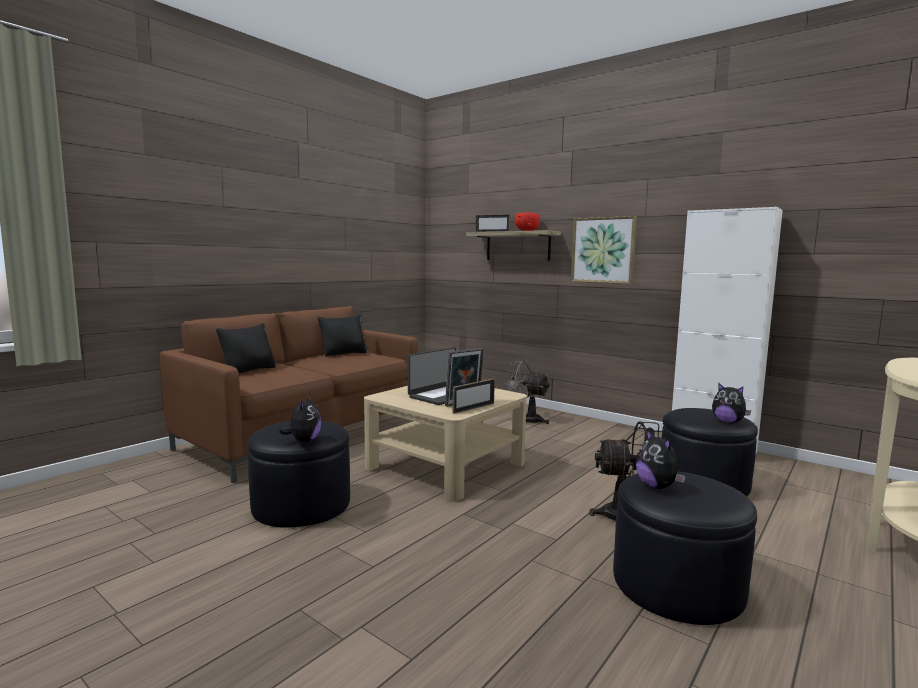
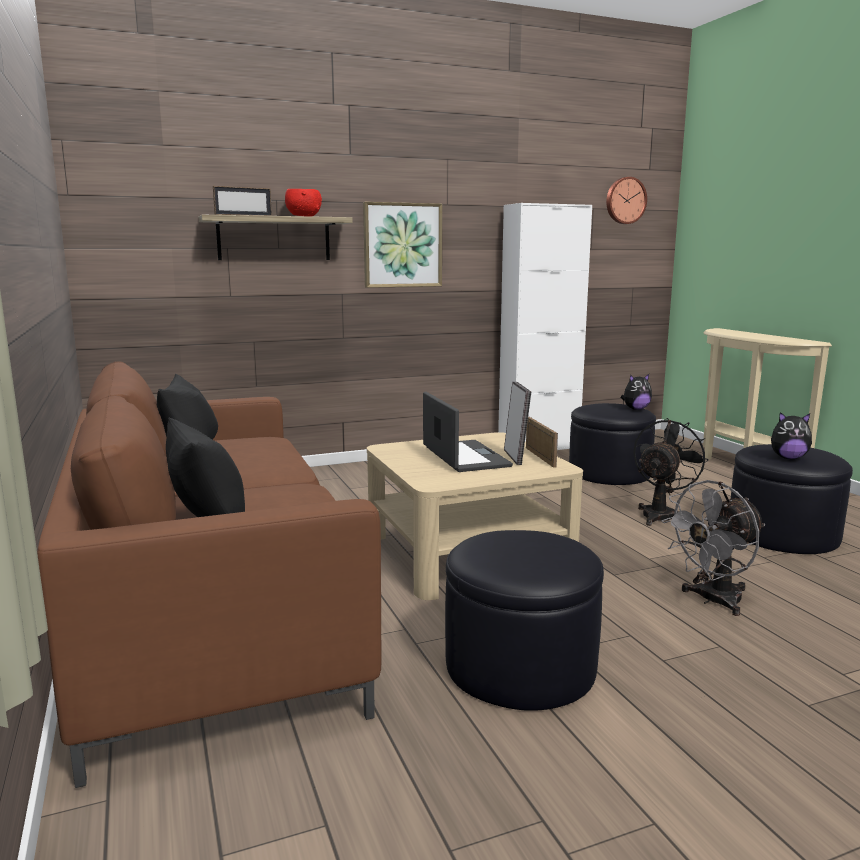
camera: 60 degrees left, 5 degrees up
(304, 441) = (579, 554): plush toy -> none
(525, 420) = (365, 482): grey fan -> grey fan (712, 601)
(869, 198) = (625, 200): none -> wall clock

